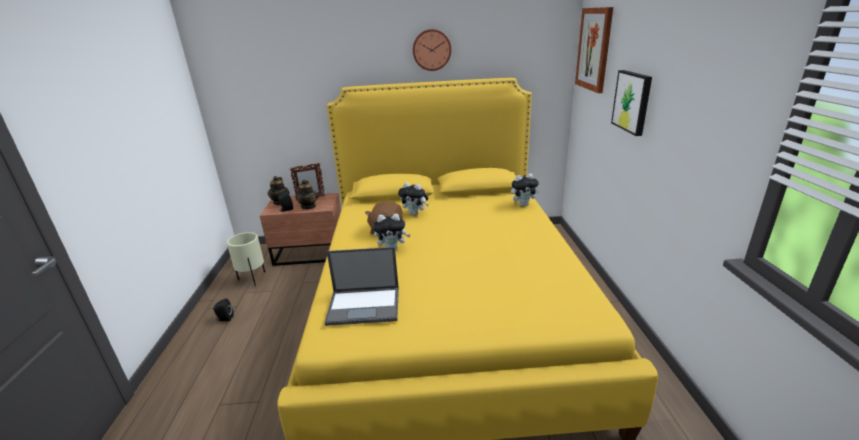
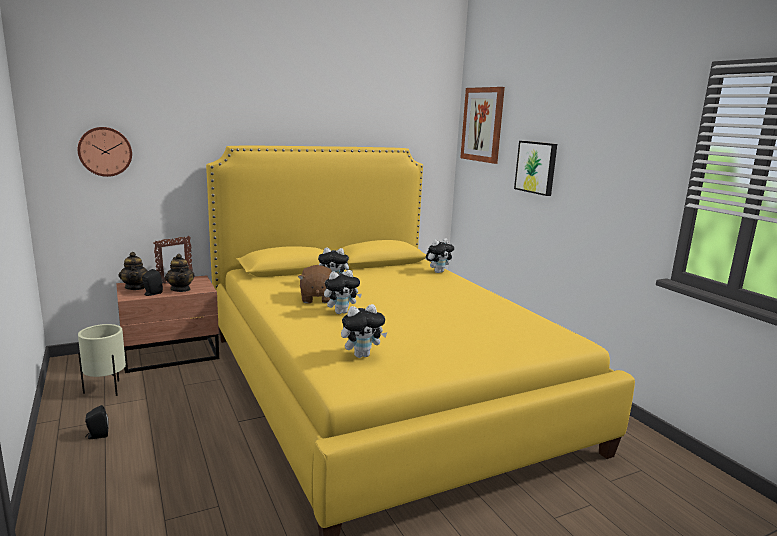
camera: 25 degrees left, 10 degrees down
(365, 305) = (362, 355): laptop -> plush toy
(431, 50) = (324, 114): wall clock -> wall clock (105, 151)

